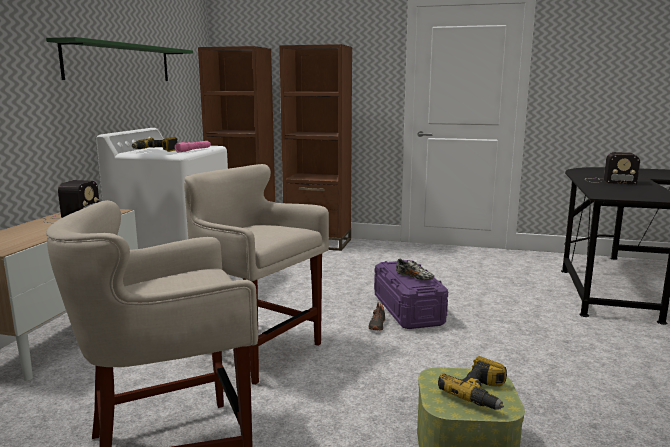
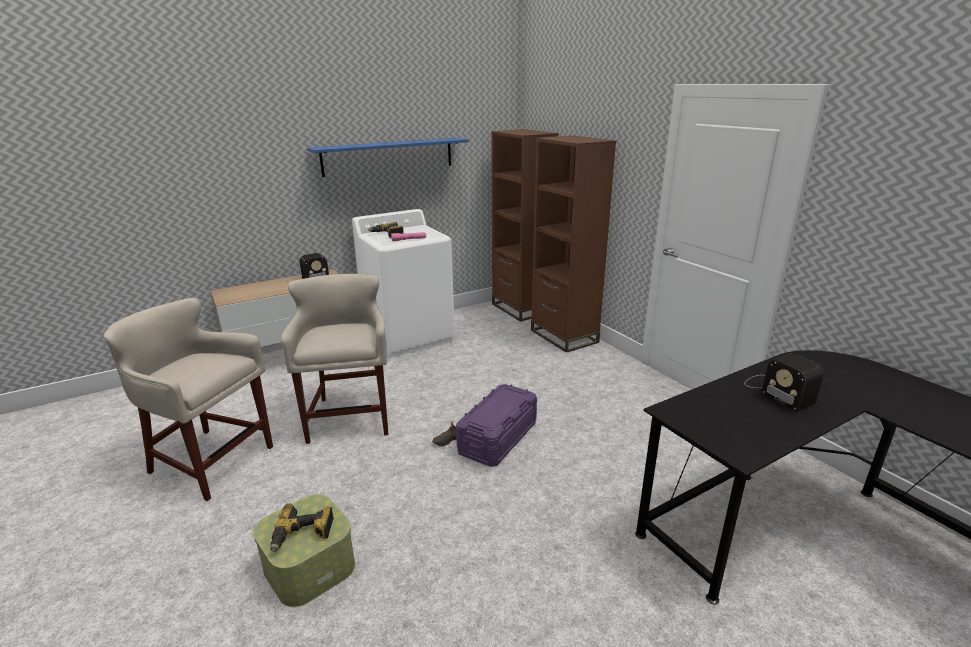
camera: 45 degrees right, 10 degrees up
(120, 63) = (388, 156): green shelf -> blue shelf
(414, 278) = (491, 413): shoe -> none

